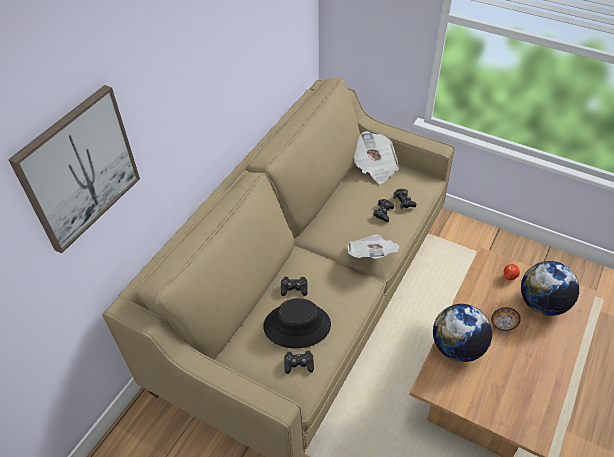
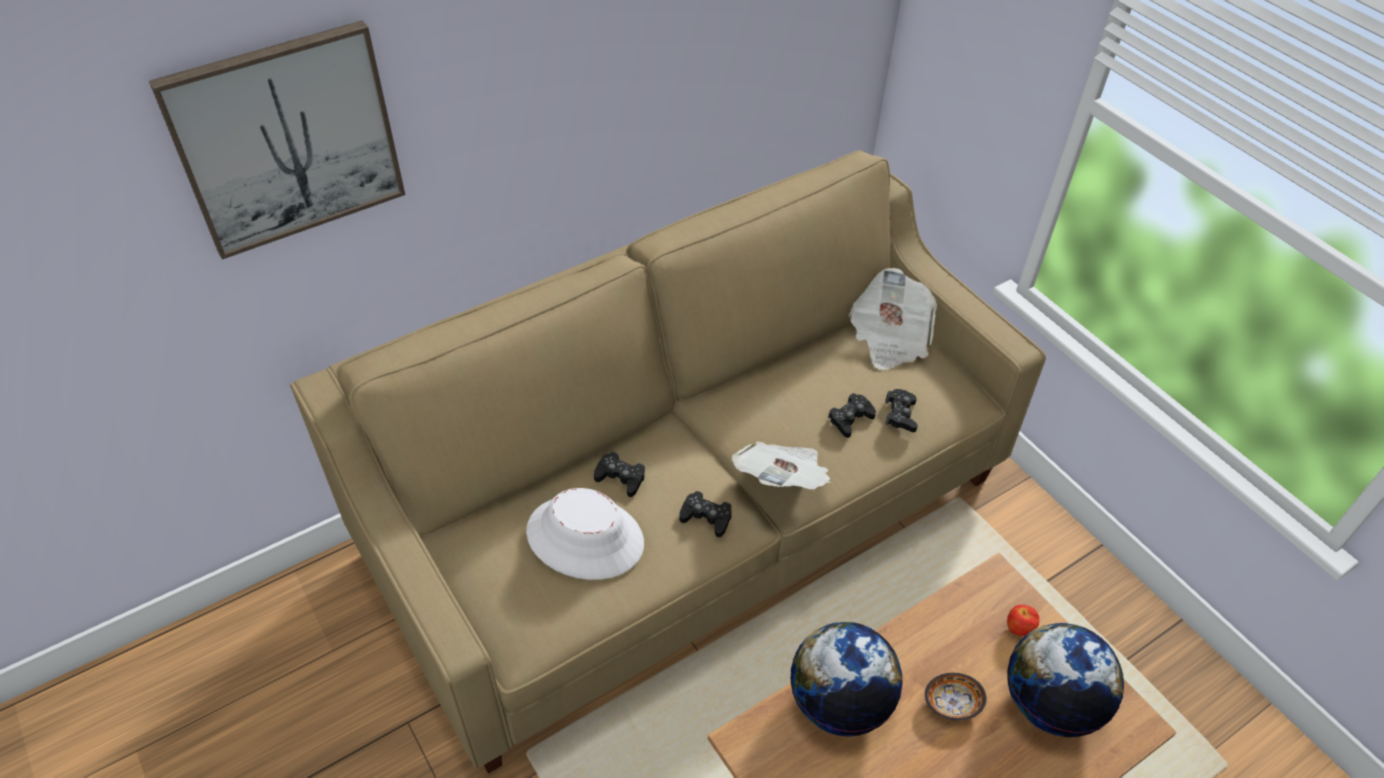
camera: 25 degrees right, 0 degrees up
(297, 325) = (585, 537): black hat -> white hat
(299, 364) = (547, 598): black game controller -> black game controller (706, 517)

